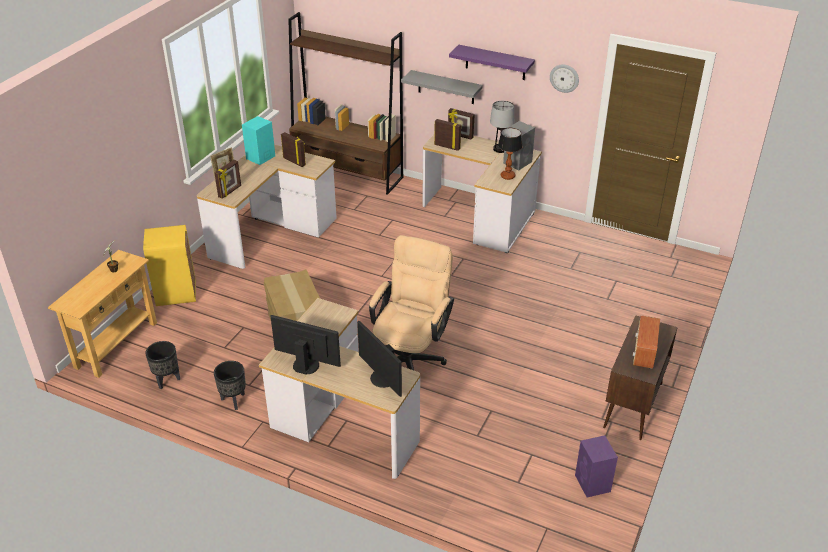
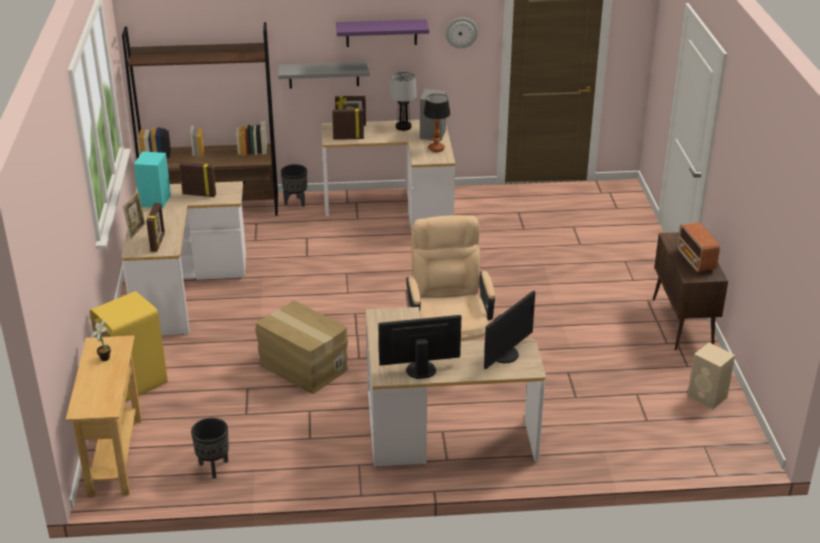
camera: 30 degrees left, 5 degrees down
(233, 400) = (308, 458): black planter -> black planter (295, 202)
(382, 379) = (505, 355): monitor -> monitor turned 75 degrees counterclockwise
(593, 484) = (708, 397): purple speaker -> beige speaker

